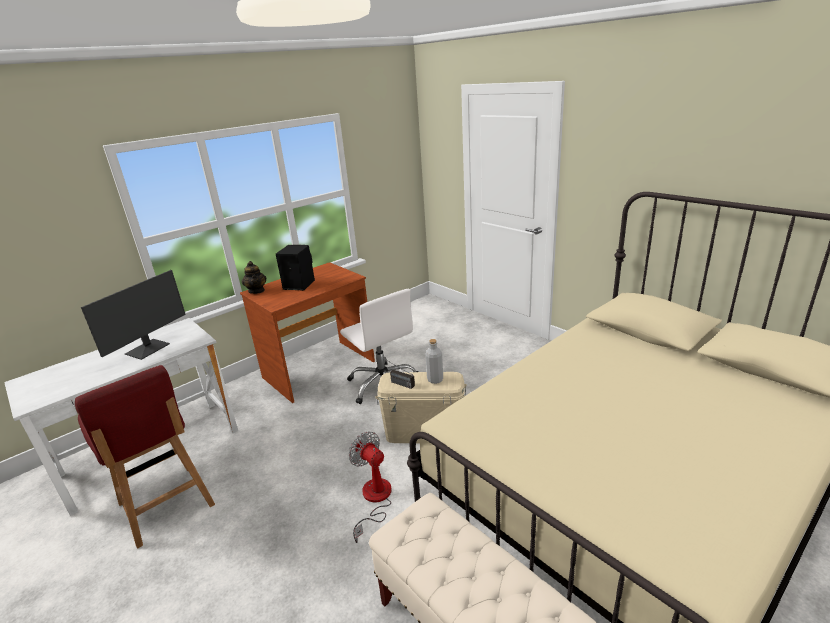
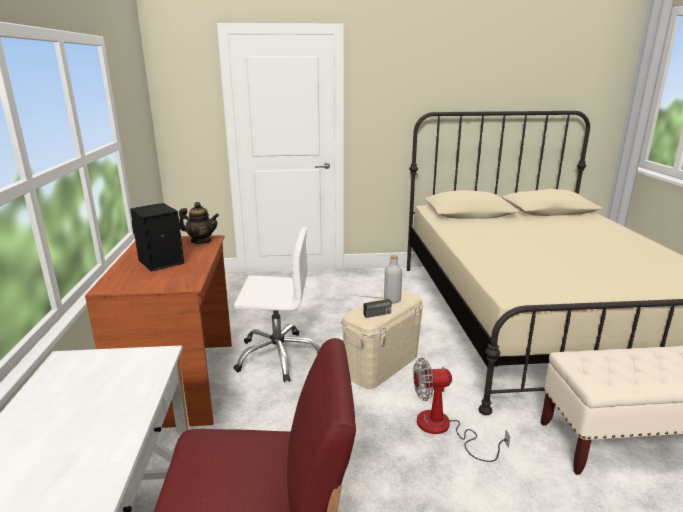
camera: 55 degrees left, 5 degrees down
(148, 349) = (89, 404): monitor -> none
(257, 291) = (112, 284): teapot -> teapot (201, 241)

